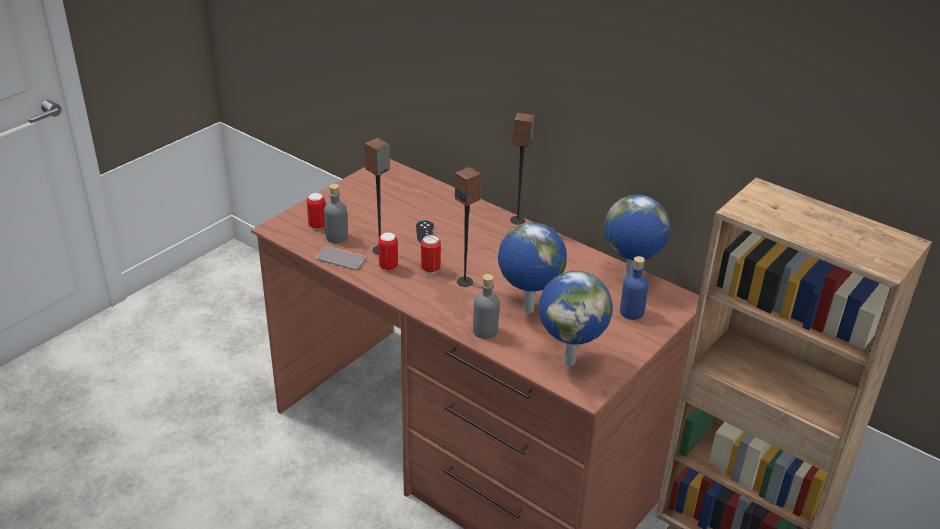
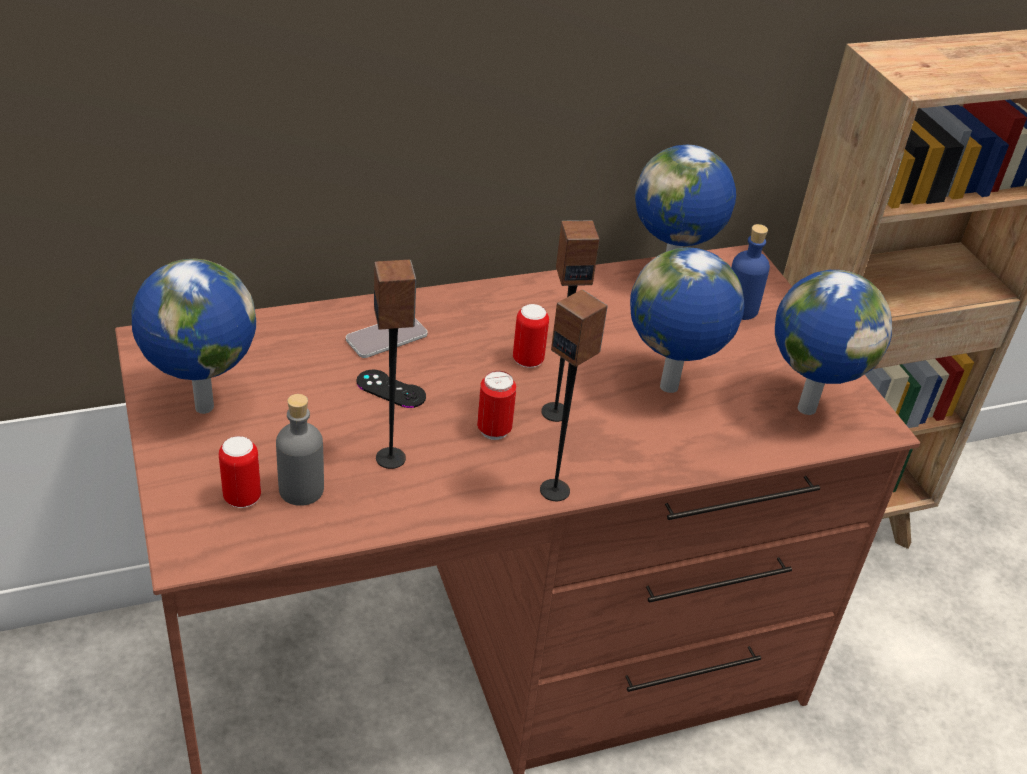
camera: 60 degrees left, 5 degrees up
(340, 259) = (371, 514): phone -> phone (386, 337)
(358, 195) = (201, 407): none -> globe
(388, 267) = (445, 470): can -> can (528, 360)
(485, 331) = (688, 450): grey bottle -> none
(518, 220) = (450, 291): speaker -> speaker (555, 490)

